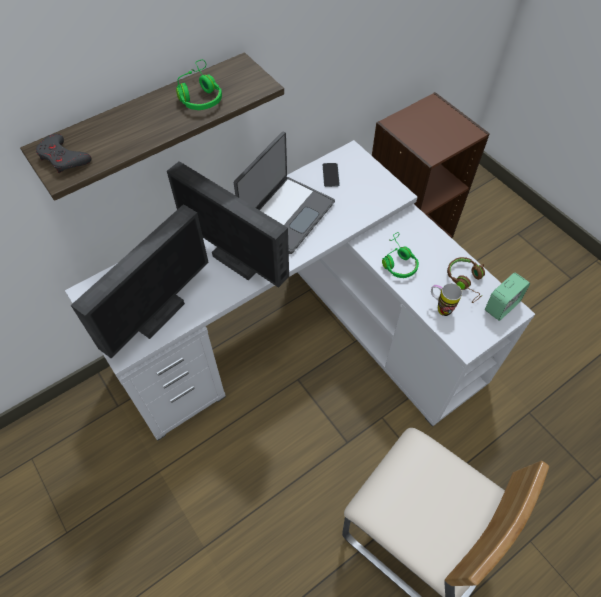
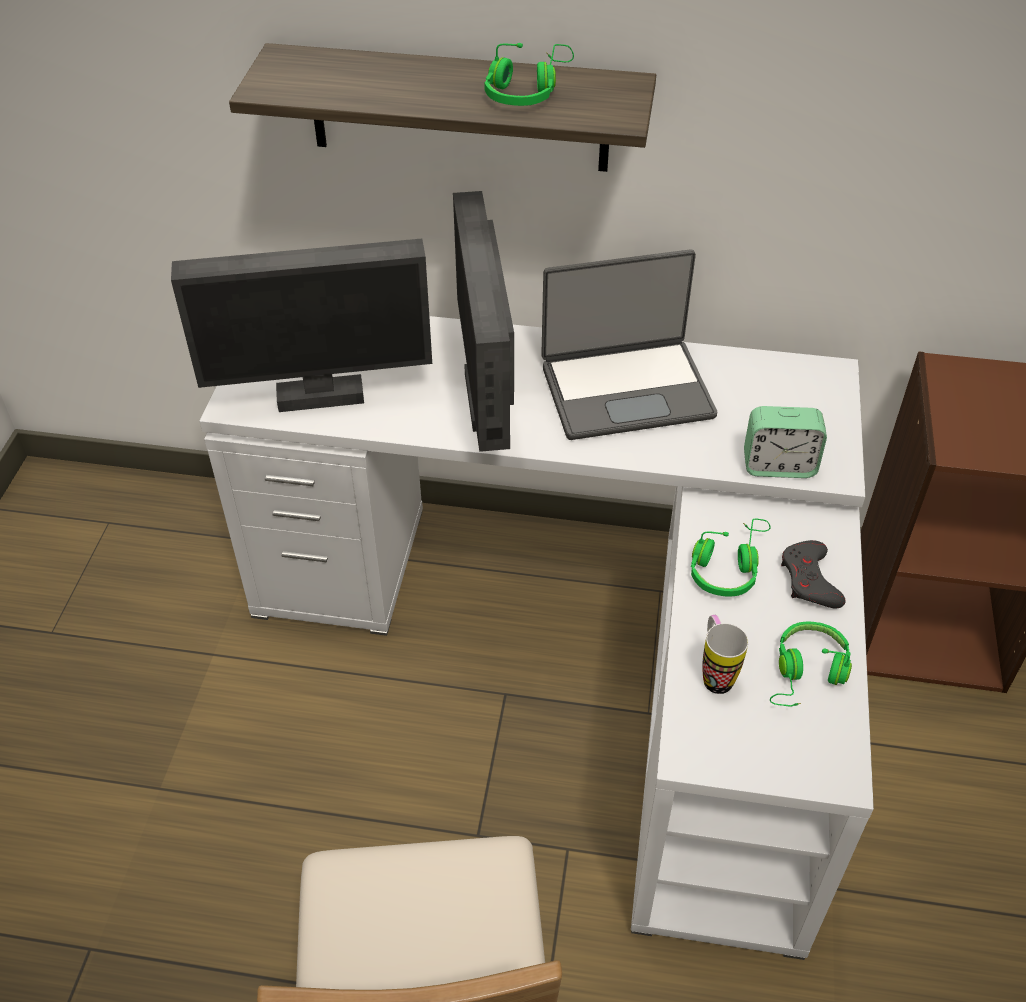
camera: 45 degrees right, 10 degrees down
(63, 158) = (289, 74): grey game controller -> grey game controller (810, 580)
(330, 175) = (757, 382): phone -> none
(466, 281) = (807, 673): brown headphones -> green headphones
(501, 306) = (824, 751): alarm clock -> alarm clock (778, 465)

